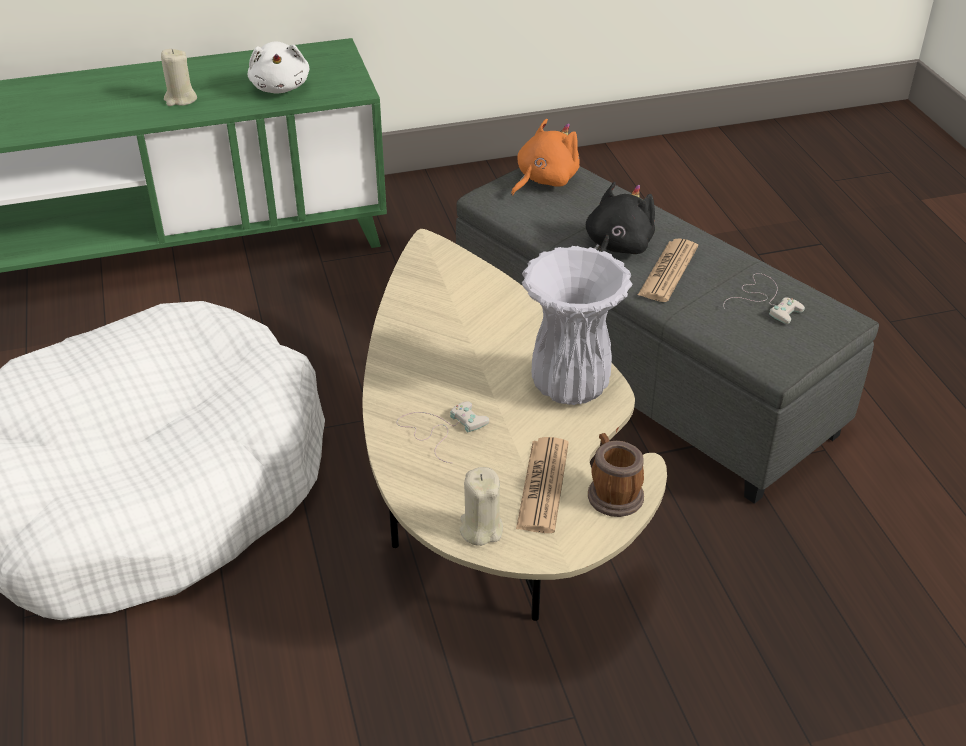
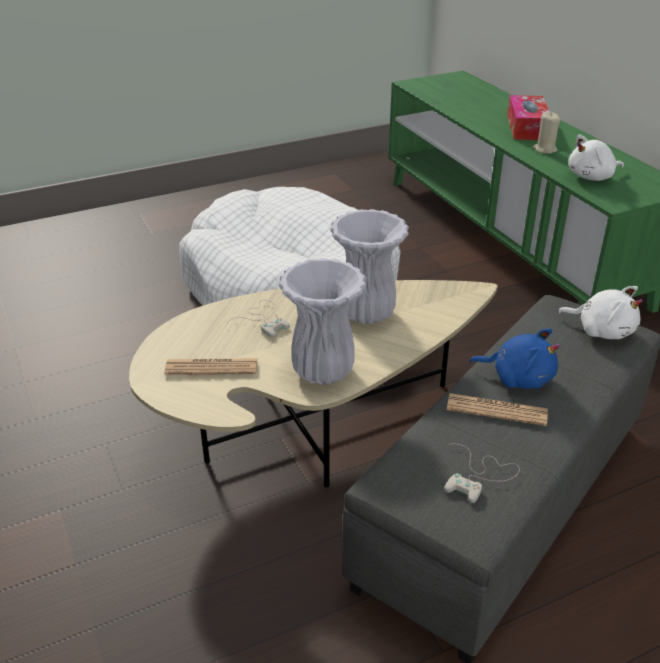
camera: 80 degrees right, 5 degrees down
(99, 96) = (527, 127): none -> tissue box
(452, 336) = (366, 313): none -> white vase
(480, 529) = (169, 345): beige candle -> none
(544, 180) = (601, 330): orange plush toy -> white plush toy
(612, 492) = (208, 399): mug -> none
(616, 247) = (518, 377): black plush toy -> blue plush toy

